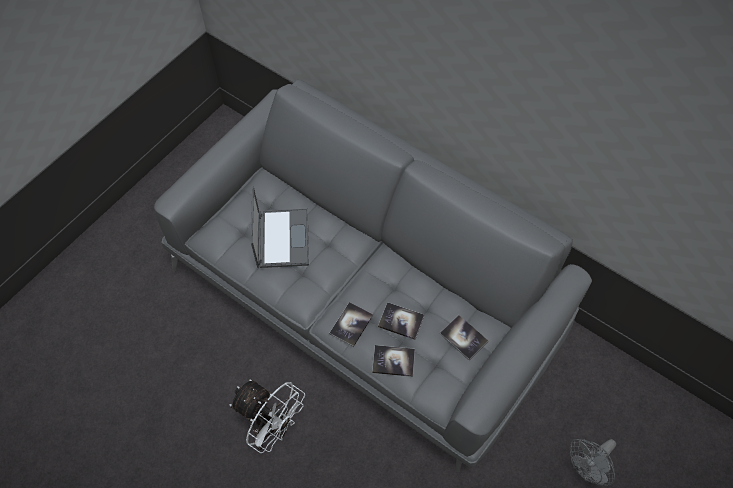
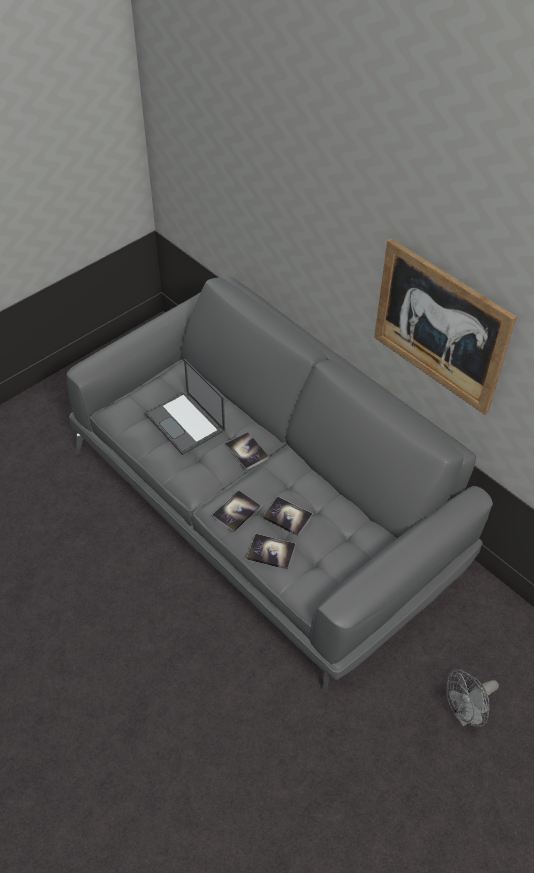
camera: 10 degrees right, 10 degrees down
(271, 428) = (139, 615): white fan -> none
(282, 237) = (186, 423): laptop -> laptop turned 135 degrees clockwise
(463, 338) = (348, 542): book -> book (246, 451)
(534, 128) = (440, 326): none -> picture

